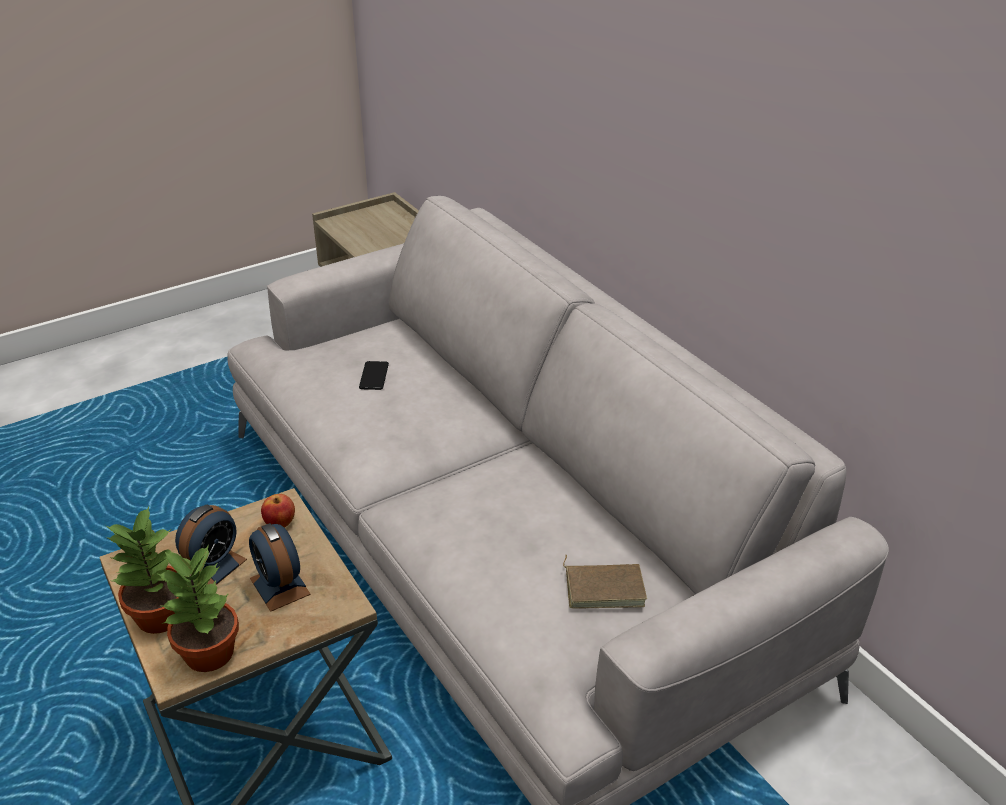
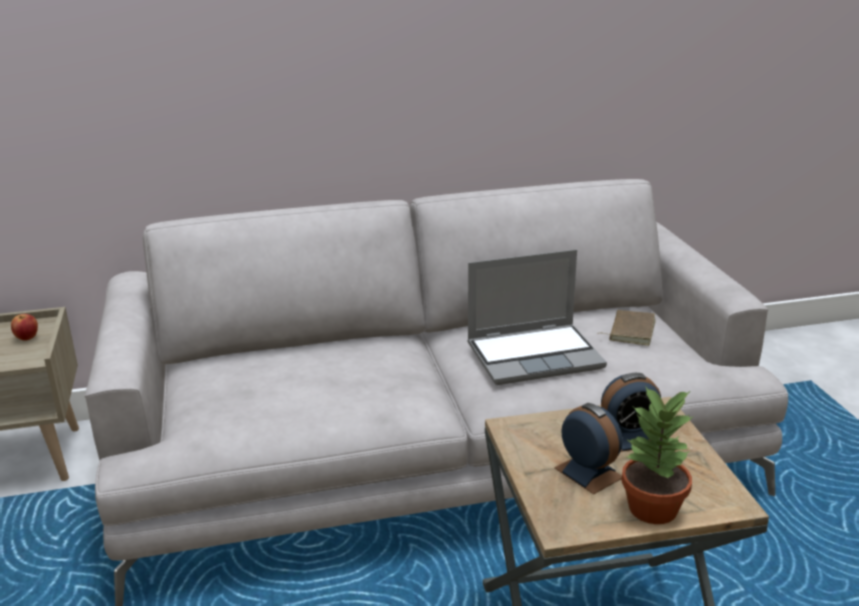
camera: 70 degrees left, 10 degrees down
(210, 654) = (710, 481): potted plant -> none
(280, 524) = (538, 430): apple -> apple (27, 338)
(374, 376) = (282, 384): phone -> none
(500, 518) = (535, 355): none -> laptop

